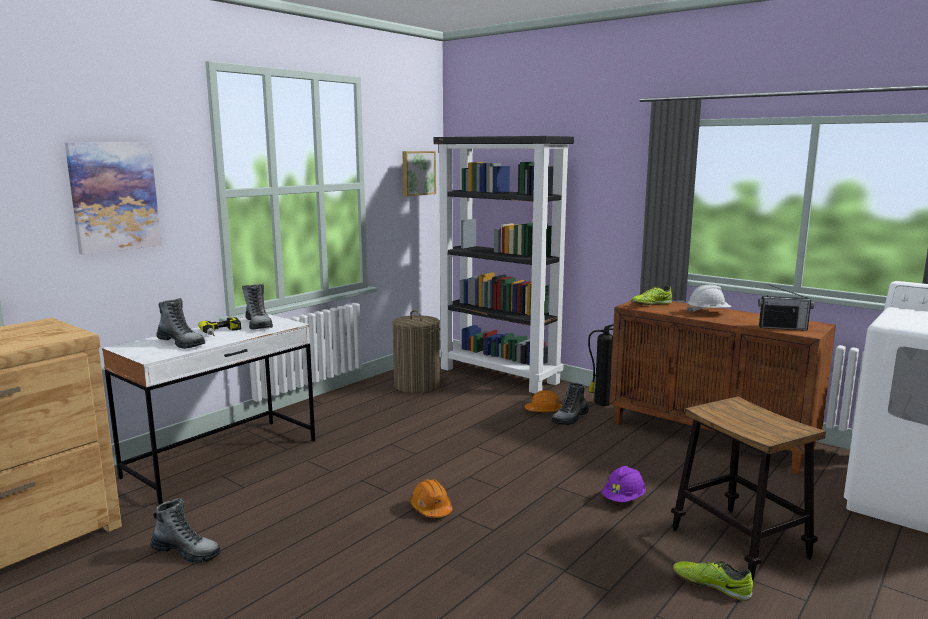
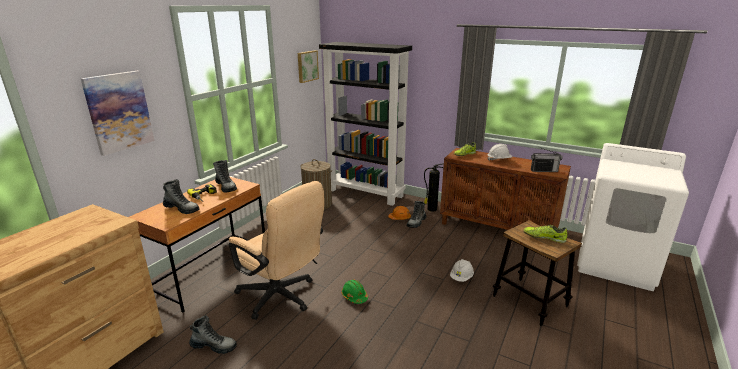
camera: 10 degrees left, 10 degrees up
(223, 458) = (212, 272): white desk -> brown desk
(314, 499) = (281, 298): none -> beige office chair
(431, 508) = (354, 296): orange hard hat -> green hard hat
(623, 499) = (461, 277): purple hard hat -> white hard hat
(711, 585) = (521, 330): shoe -> shoe (544, 237)

